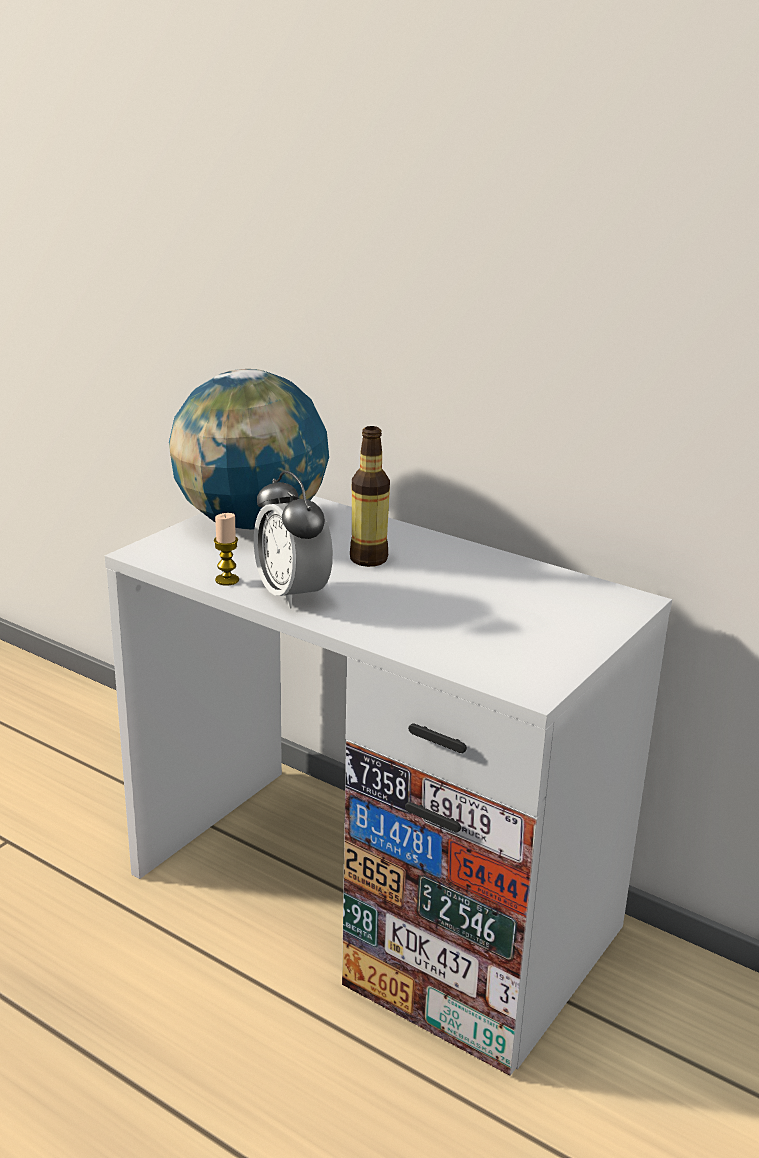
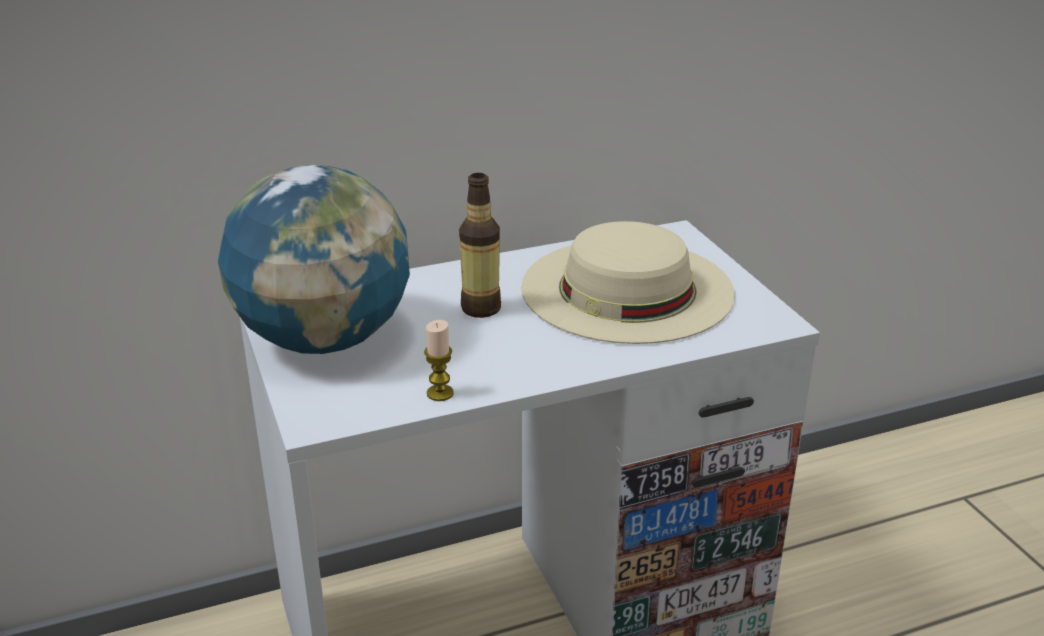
camera: 55 degrees left, 5 degrees up
(292, 594) = (510, 369): alarm clock -> none
(488, 605) = (627, 289): none -> beige hat

